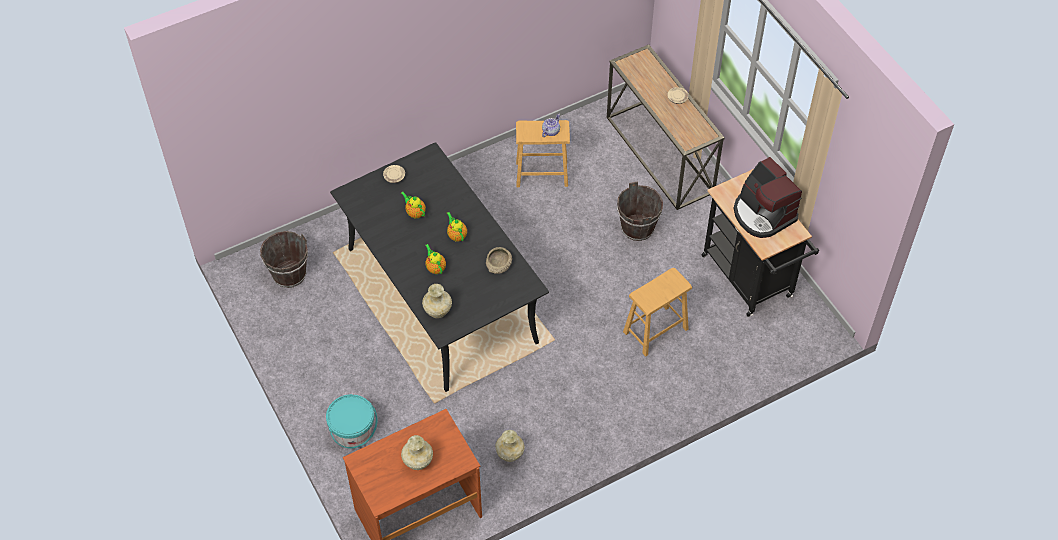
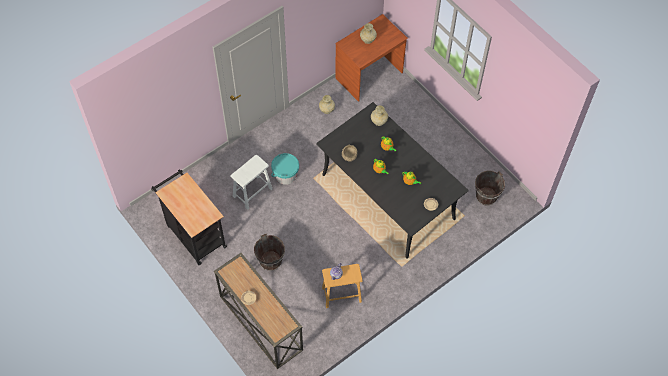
camera: 170 degrees right, 5 degrees up
(353, 432) = (416, 110): turquoise bucket -> turquoise bucket (285, 175)
(655, 330) = (252, 192): brown stool -> white stool
(763, 214) = (186, 203): coffee machine -> none

